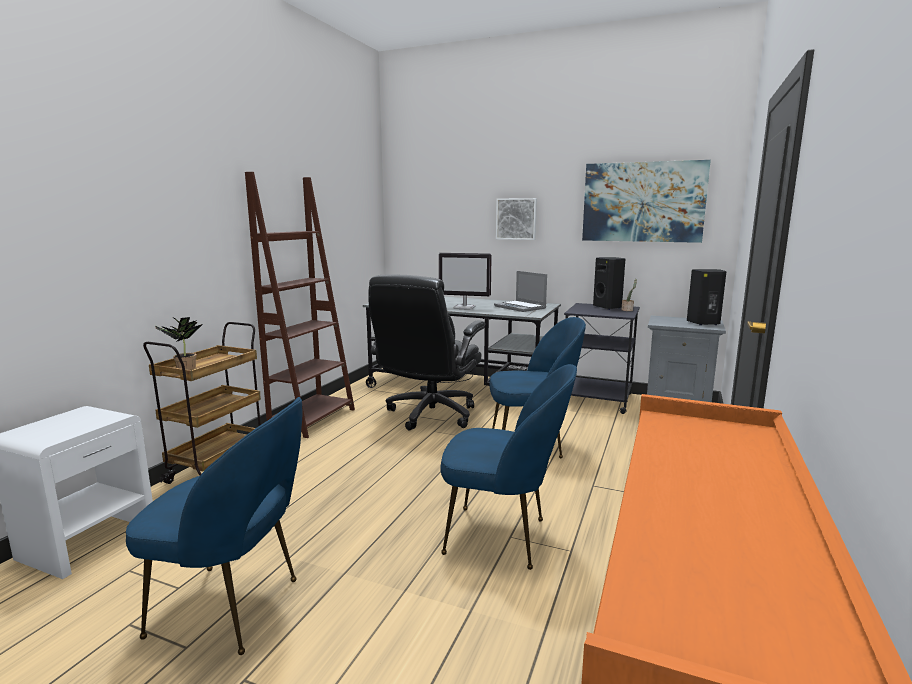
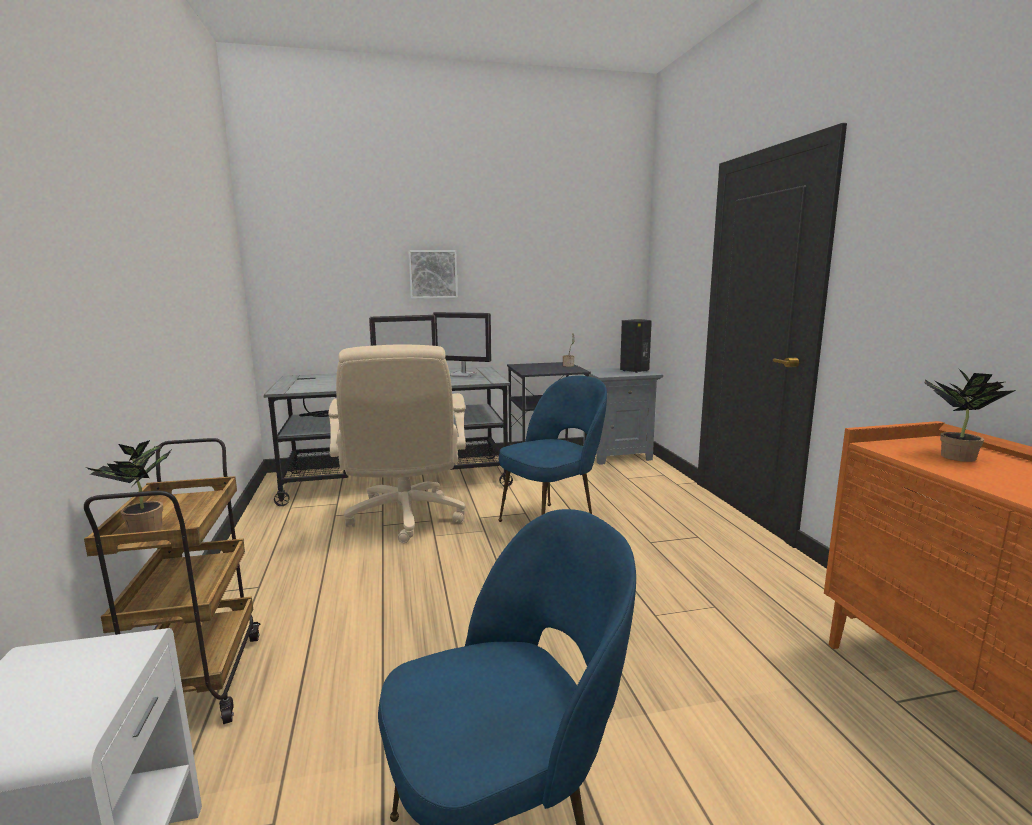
camera: 35 degrees left, 0 degrees up
(312, 419) = (255, 566): brown bookcase -> none
(428, 415) = (404, 520): black office chair -> beige office chair
(504, 538) = (653, 619): blue chair -> none
(520, 307) = (464, 375): laptop -> monitor
(608, 307) = (546, 365): black speaker -> none
(643, 202) = (565, 256): picture -> none
(709, 444) = (952, 456): none -> potted plant

